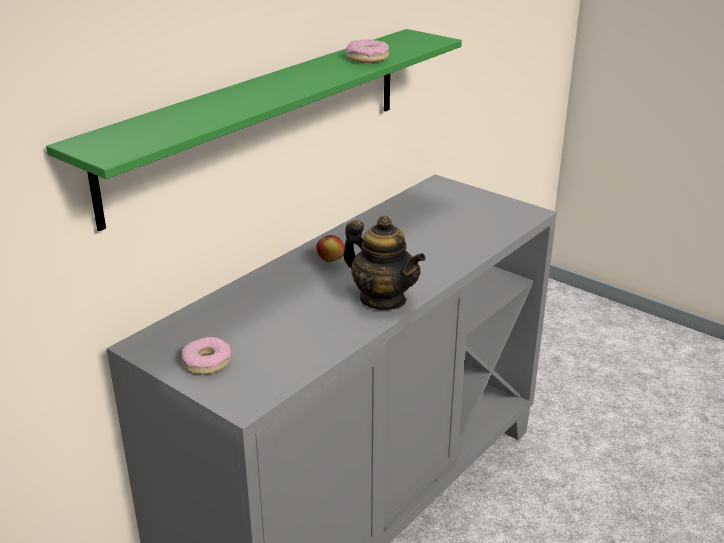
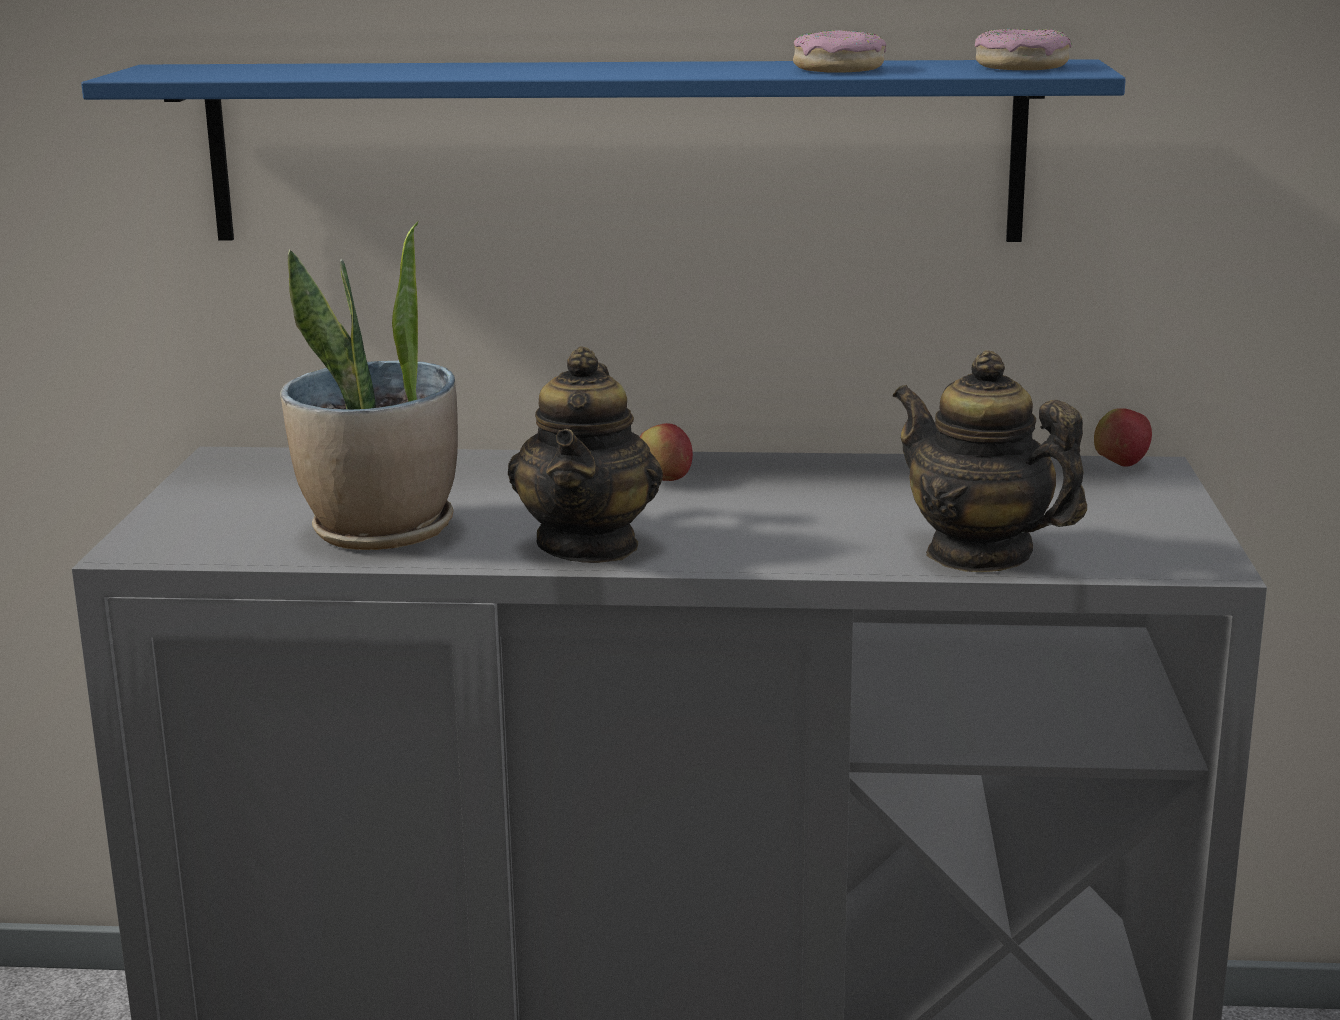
camera: 55 degrees right, 10 degrees down
(206, 362) = (227, 500): donut -> donut (1021, 66)
(262, 119) = (612, 152): green shelf -> blue shelf
(304, 337) = (381, 531): none -> potted plant
(429, 185) = (1120, 465): none -> apple
(481, 238) = (979, 554): none -> teapot

